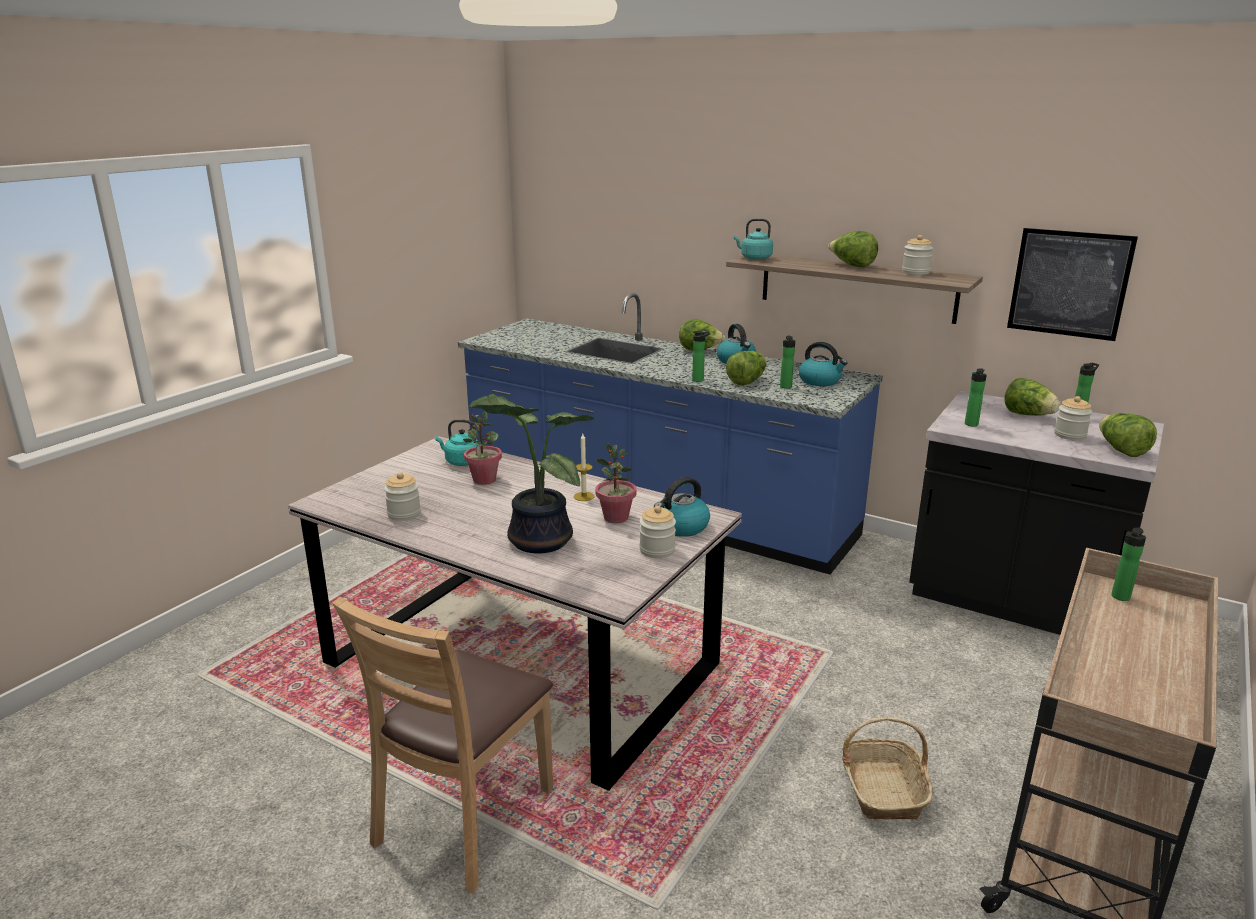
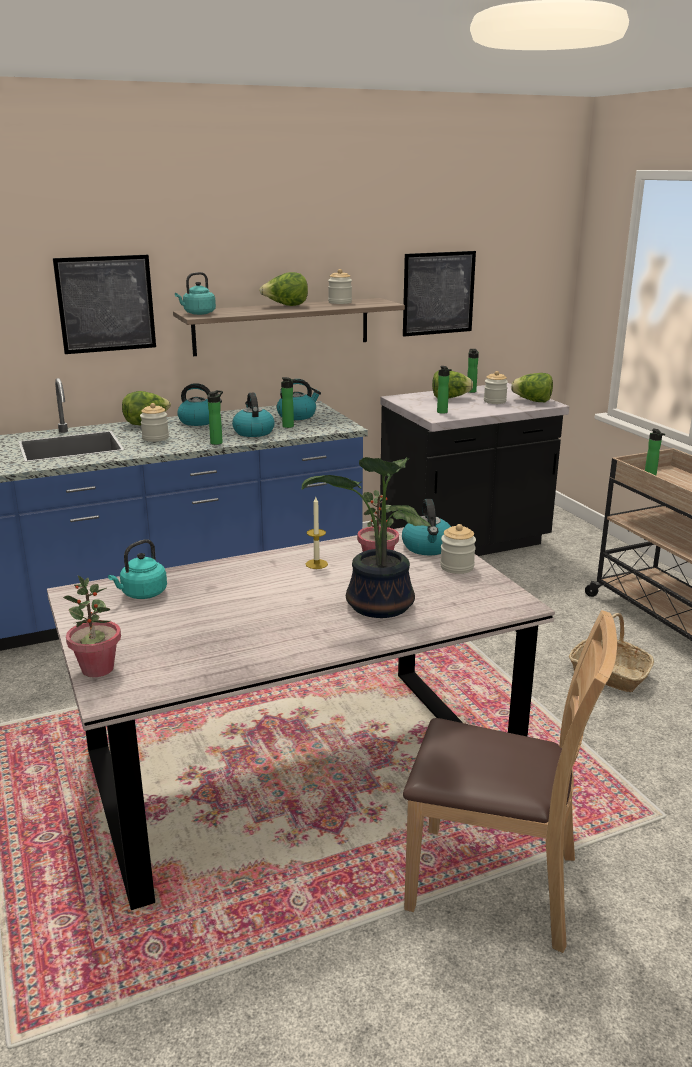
camera: 55 degrees left, 0 degrees up
(404, 514) = (224, 653): jar -> jar (155, 438)
(464, 819) = (495, 884): brown chair -> brown chair turned 45 degrees counterclockwise
(484, 480) = (207, 595): potted plant -> potted plant (97, 669)
(695, 237) = (106, 304): none -> picture
(747, 381) = (253, 432): lettuce -> kettle

